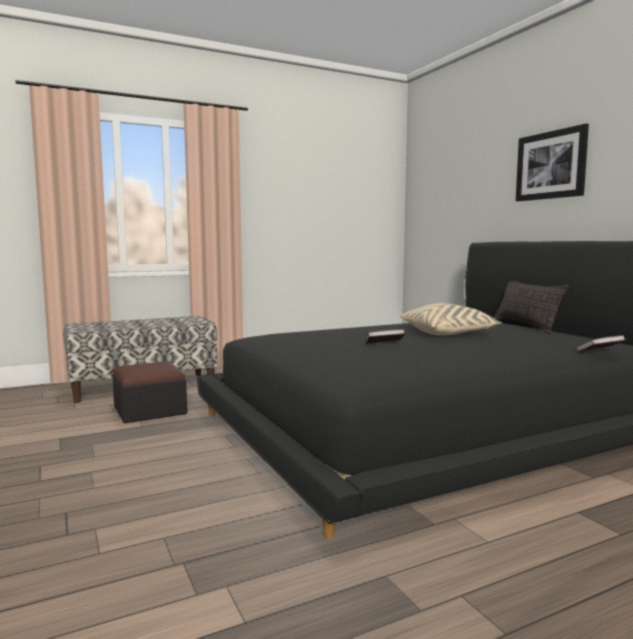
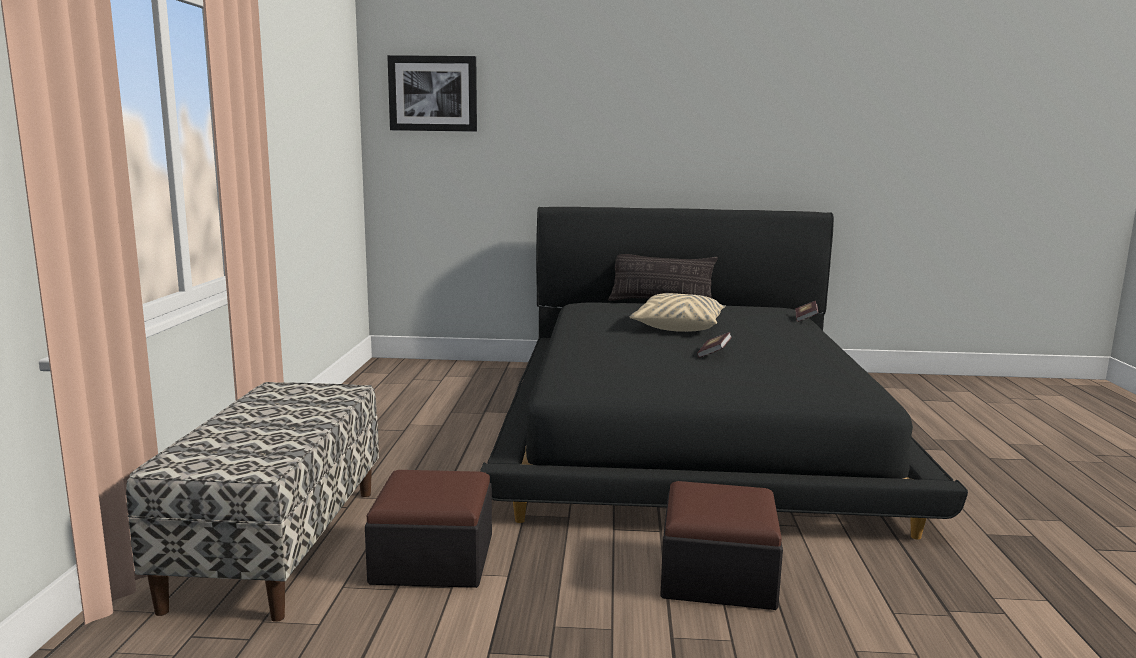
camera: 60 degrees left, 5 degrees up
(181, 471) = (717, 575): none -> ottoman
(551, 165) = (631, 121): picture -> picture (433, 93)

